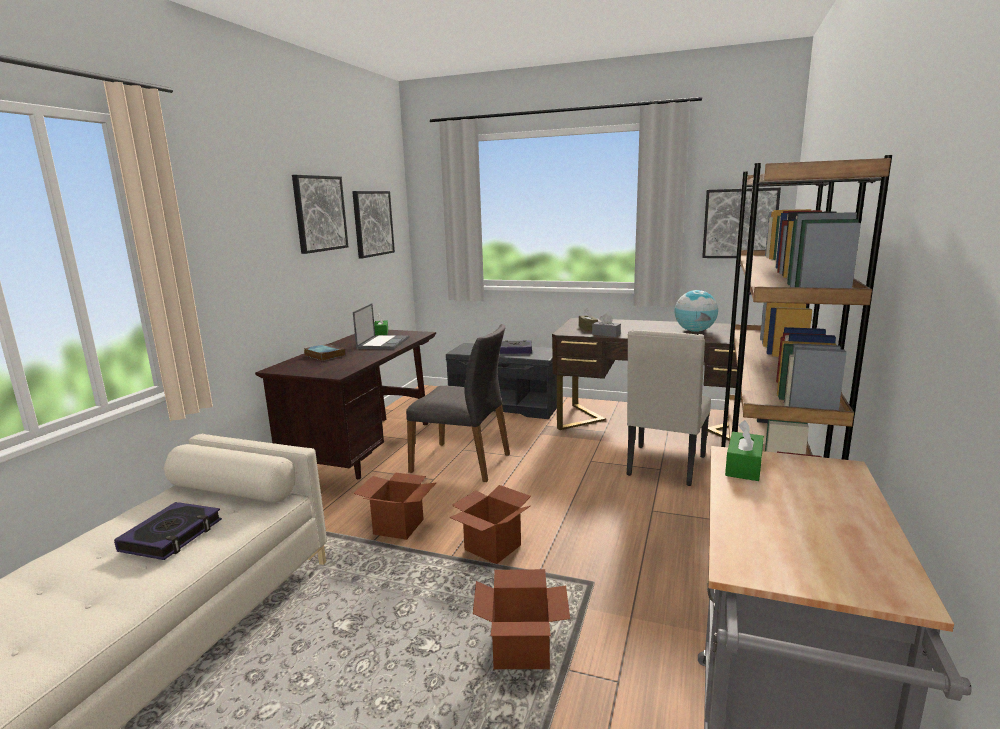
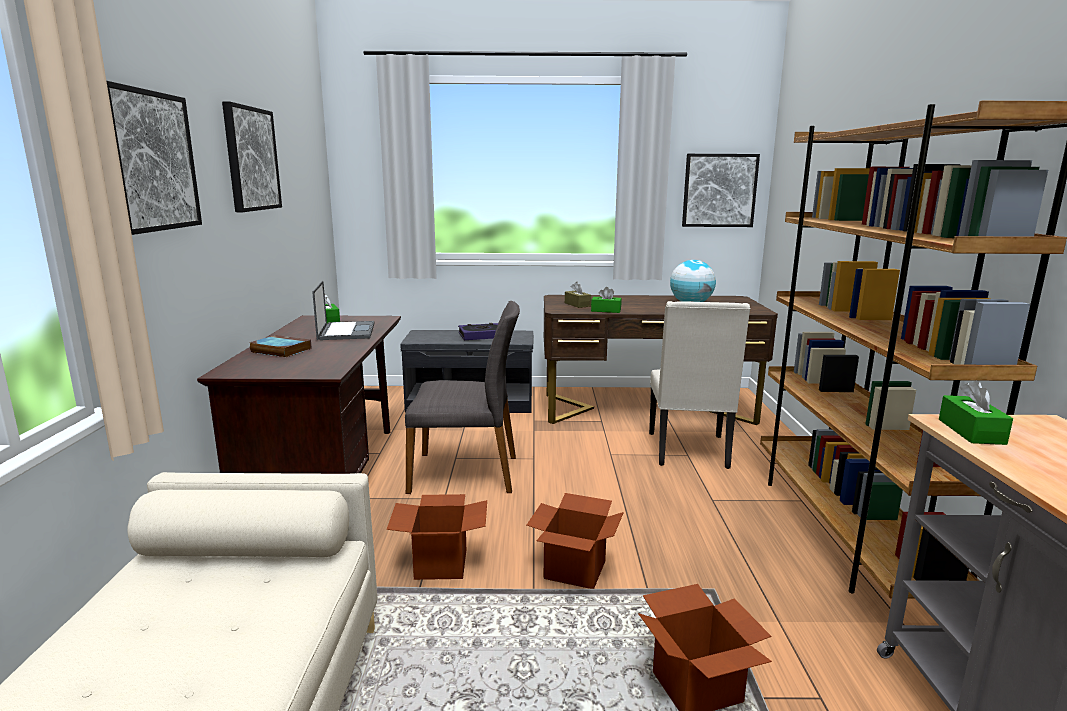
camera: 20 degrees left, 0 degrees up
(172, 536) = (206, 634): book -> none
(372, 223) = (300, 178): picture -> picture (150, 161)
(606, 334) = (606, 310): grey tissue box -> green tissue box

